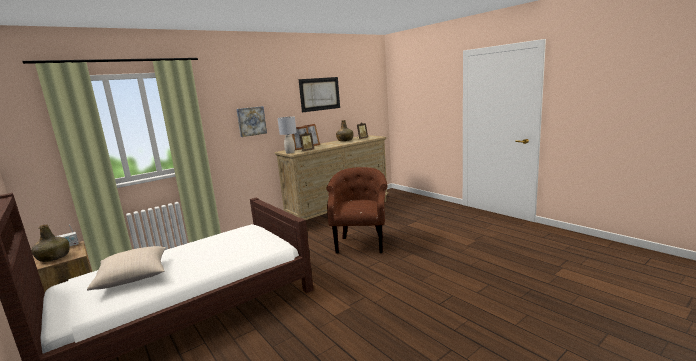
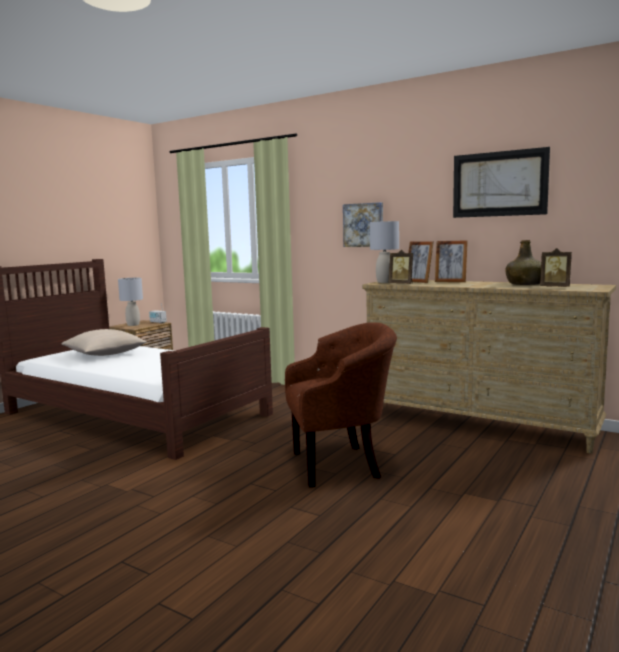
camera: 70 degrees right, 5 degrees down
(54, 257) = (133, 325): green bottle -> grey table lamp

